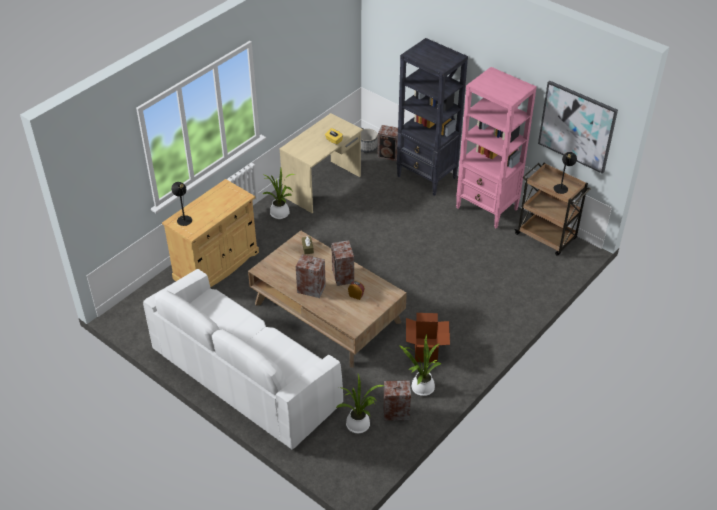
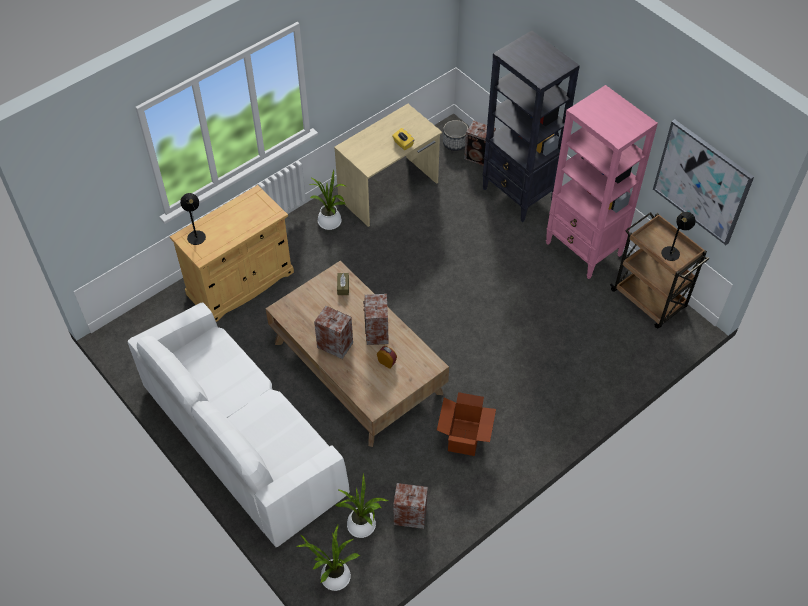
camera: 10 degrees right, 10 degrees up
(420, 388) = (447, 487): potted plant -> potted plant (333, 577)

